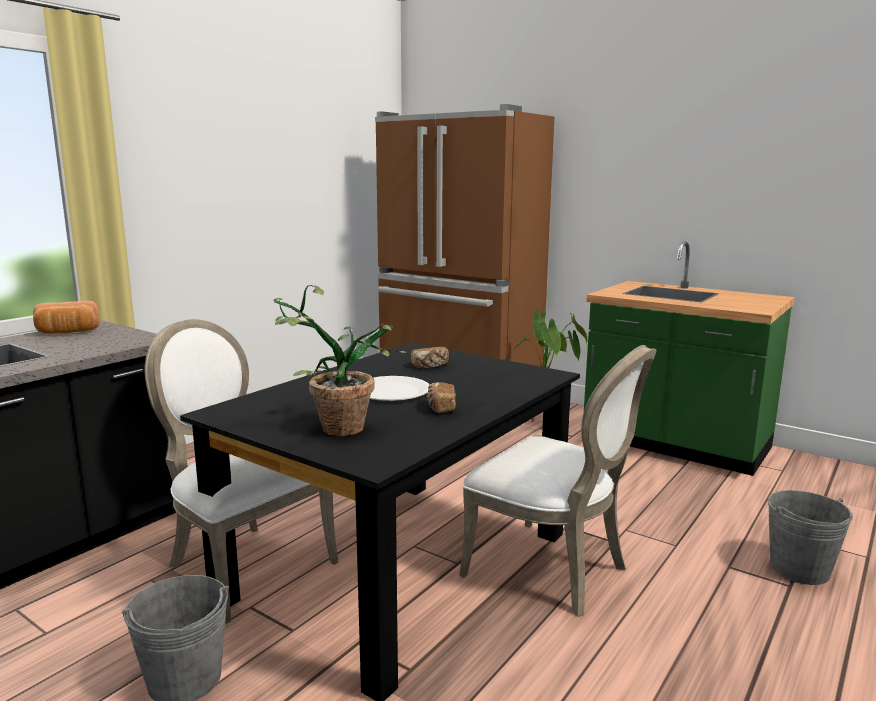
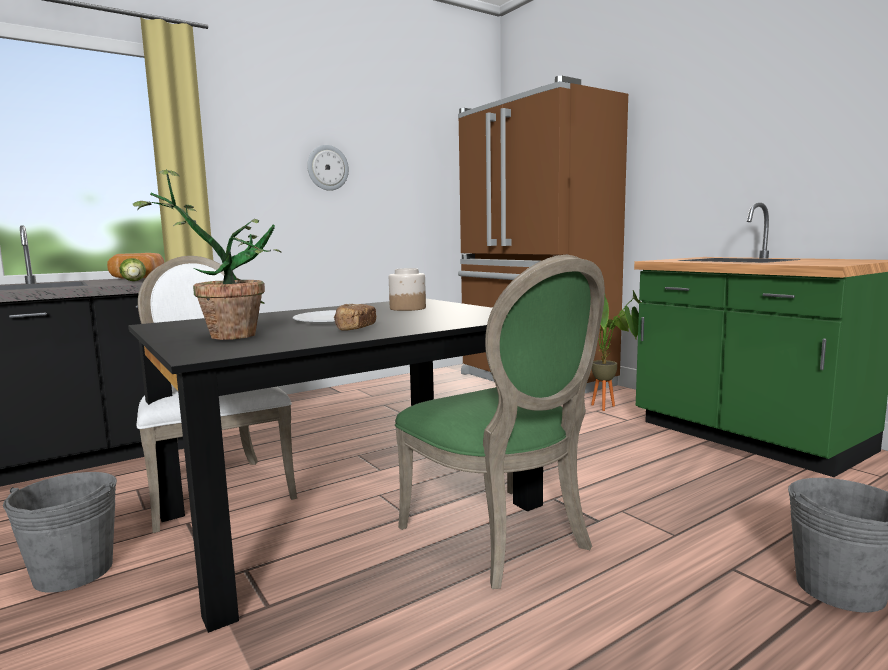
camera: 20 degrees right, 5 degrees down
(90, 343) = (134, 281): none -> lettuce
(240, 177) = (327, 168): none -> wall clock
(430, 366) = (407, 308): bread -> jar
(552, 570) = (502, 538): white chair -> green chair

